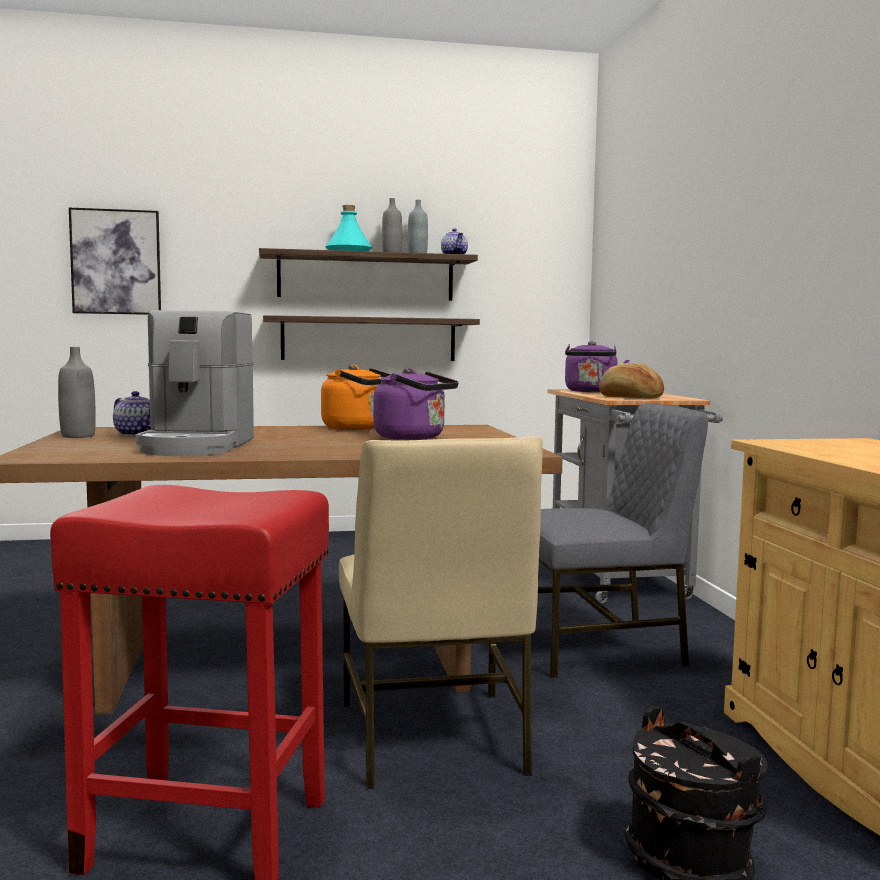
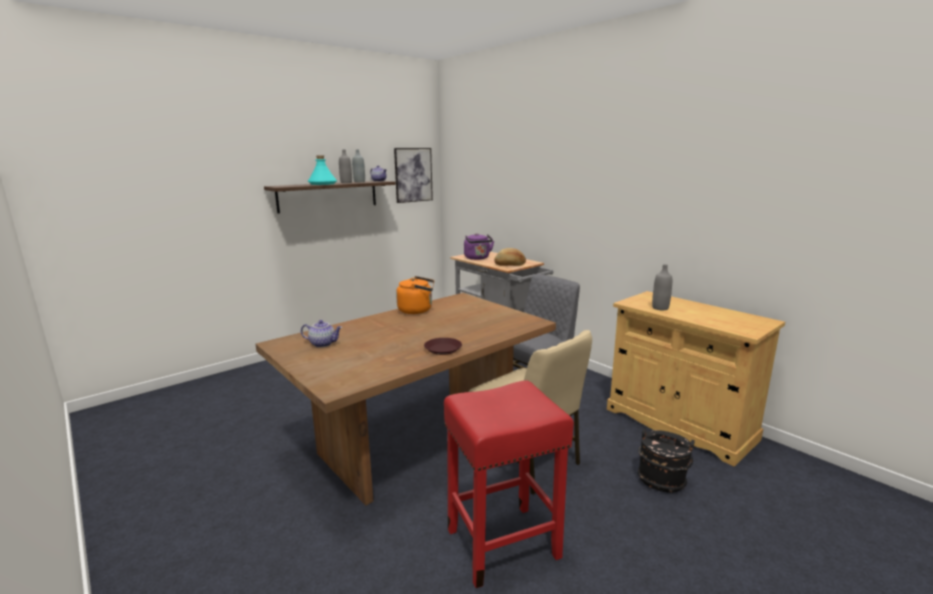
camera: 30 degrees left, 10 degrees up
(78, 436) = (295, 354): grey bottle -> grey bottle (660, 308)
(116, 262) = (164, 200): picture -> picture (413, 175)
(197, 446) = (387, 350): coffee machine -> none
(278, 453) = (443, 349): none -> brown plate
(369, 339) = (333, 232): shelf -> none
(414, 438) = (465, 316): purple kettle -> none

